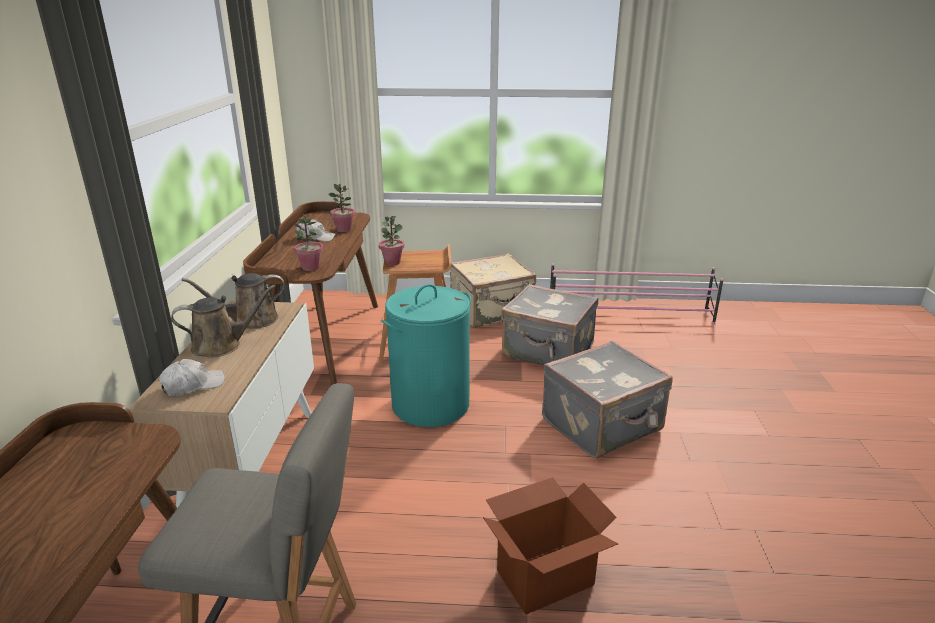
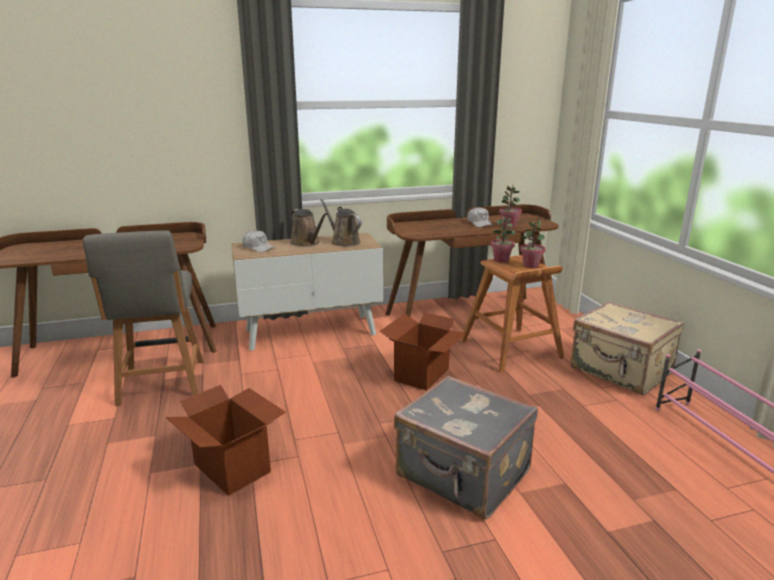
camera: 70 degrees right, 5 degrees down
(310, 267) = (422, 232): potted plant -> potted plant (530, 266)
(430, 404) = (422, 375): turquoise laundry basket -> cardboard box
(548, 352) = (577, 418): grey suitcase -> none

